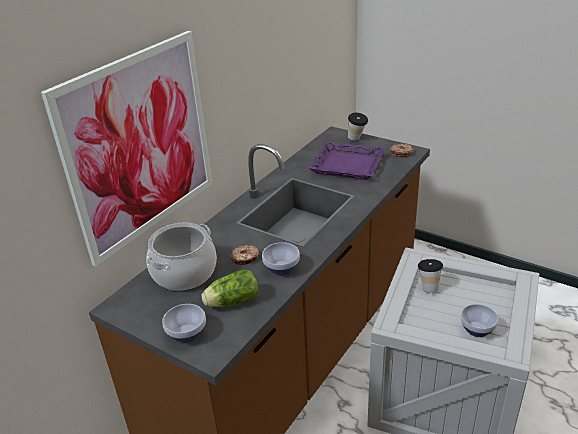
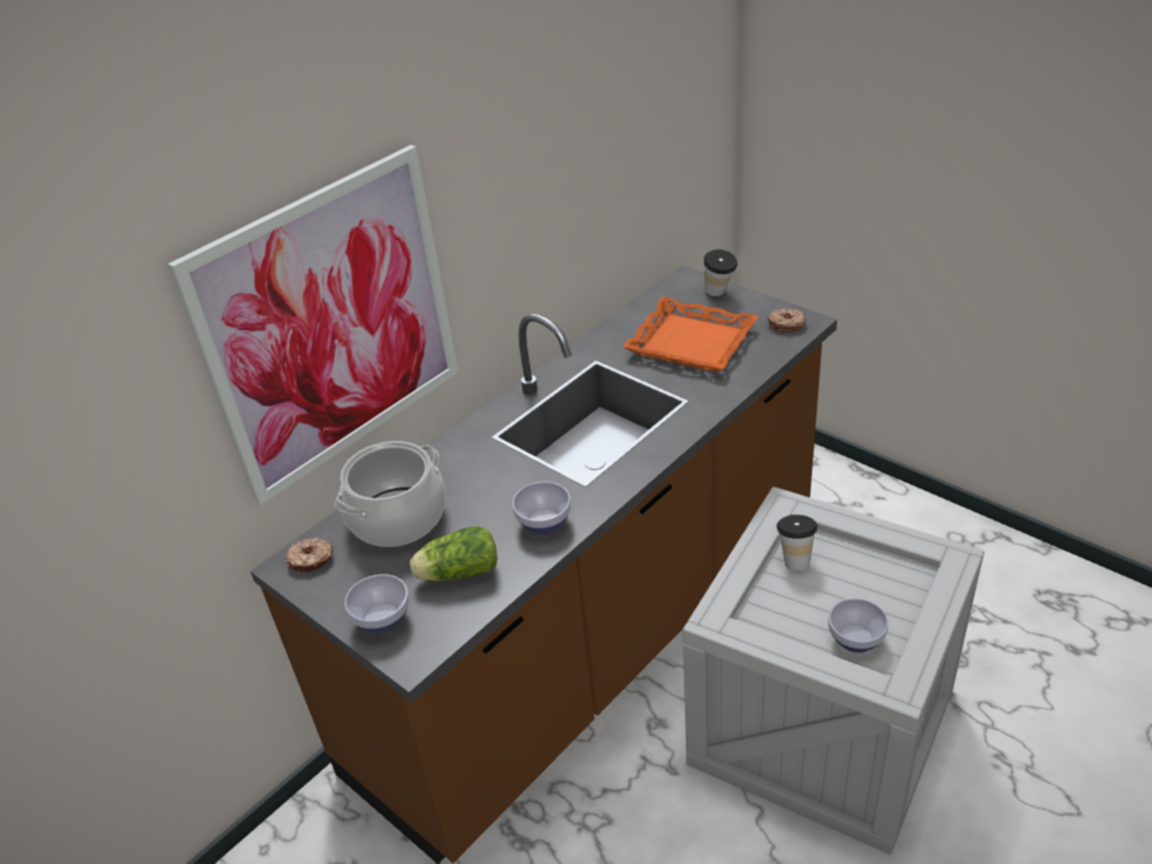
camera: 10 degrees right, 5 degrees up
(245, 258) = (492, 501): donut -> donut (311, 560)
(347, 165) = (692, 342): purple tray -> orange tray

